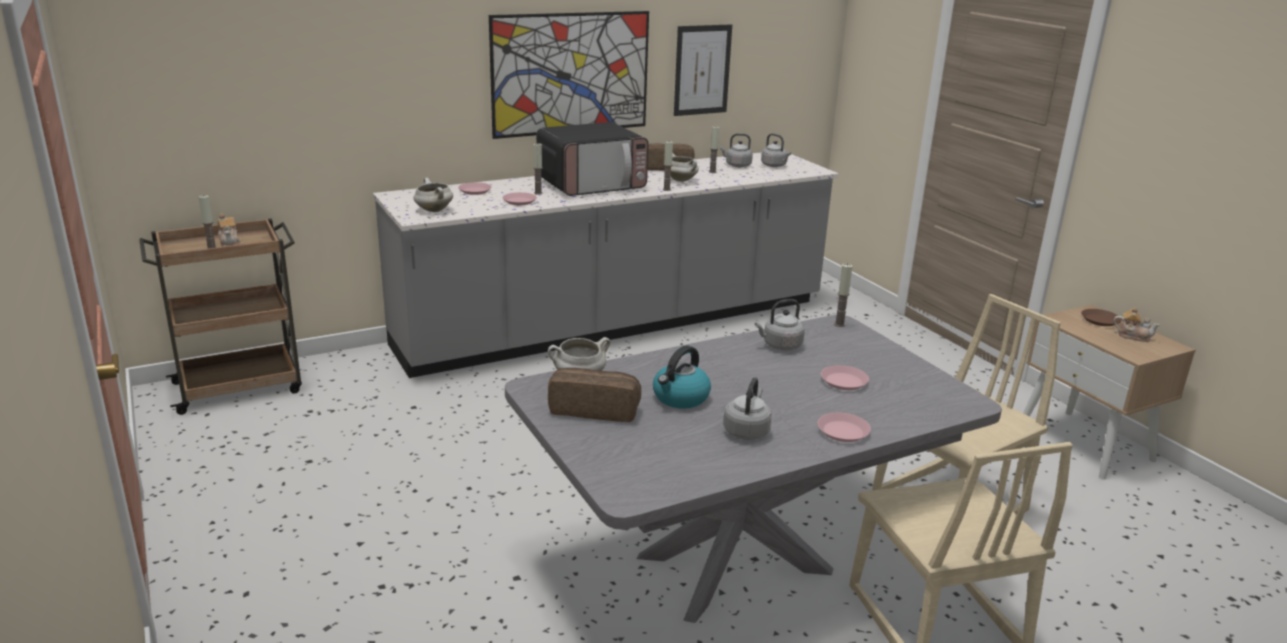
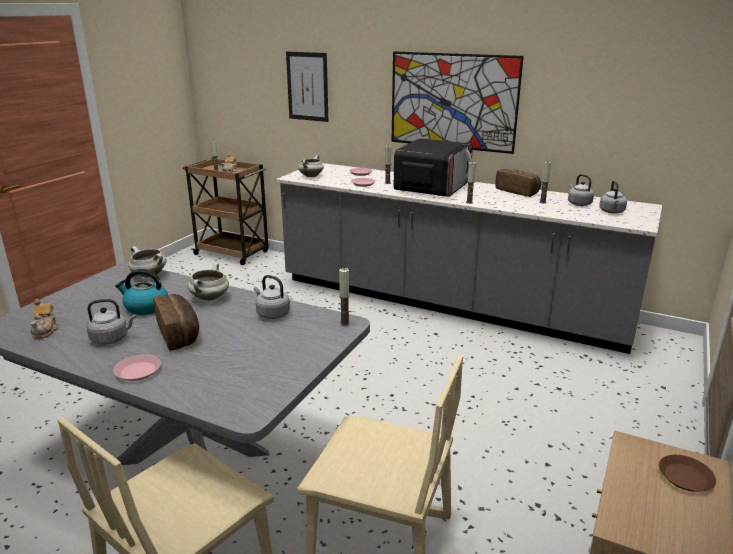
camera: 55 degrees right, 0 degrees up
(592, 184) = (433, 187): microwave -> microwave turned 90 degrees counterclockwise
(595, 409) = (107, 290): bread -> bread (180, 333)
(681, 180) = (500, 200): white cooking pot -> white cooking pot (210, 298)
(702, 70) = (575, 113): picture -> picture (307, 86)
(843, 382) = (231, 351): pink plate -> none
(1133, 336) = (680, 513): teapot -> teapot (46, 330)

